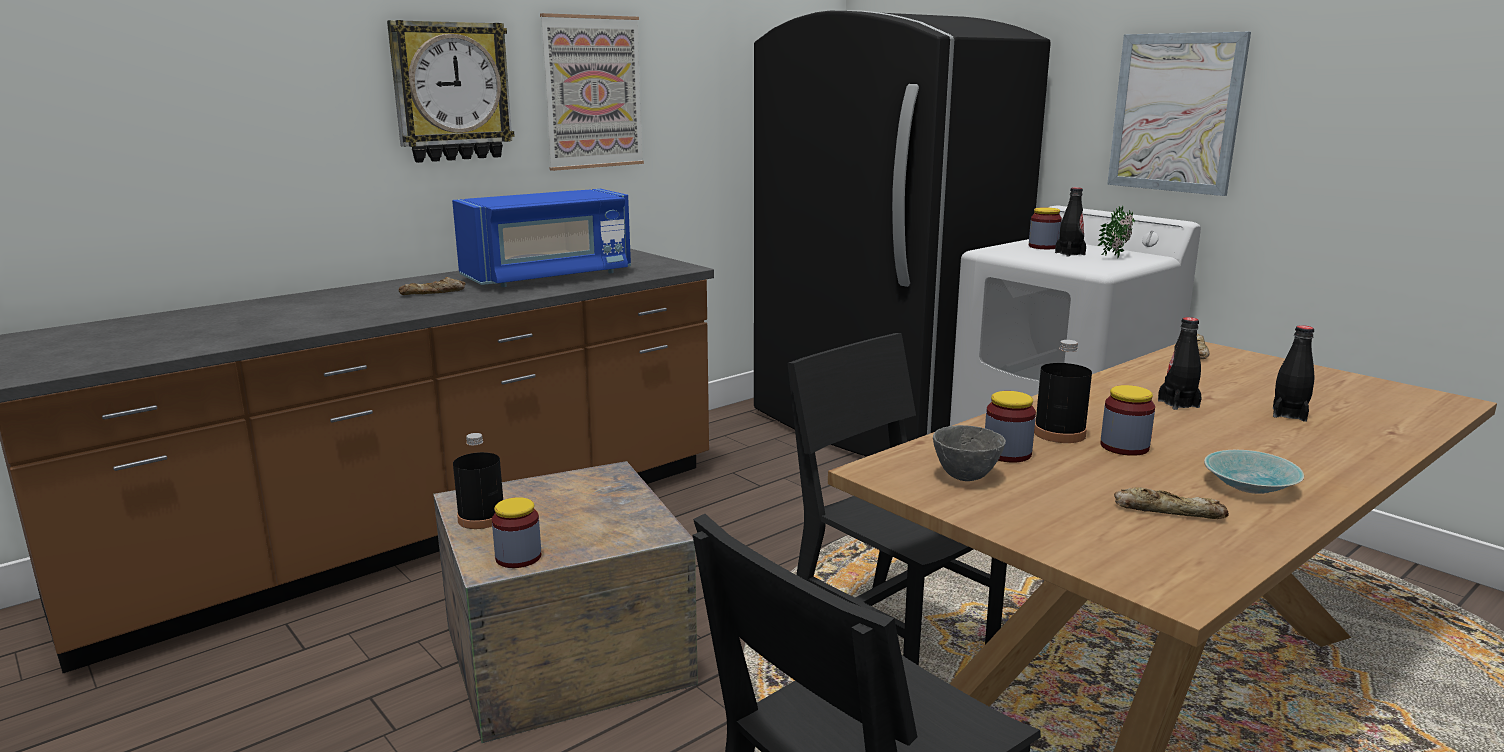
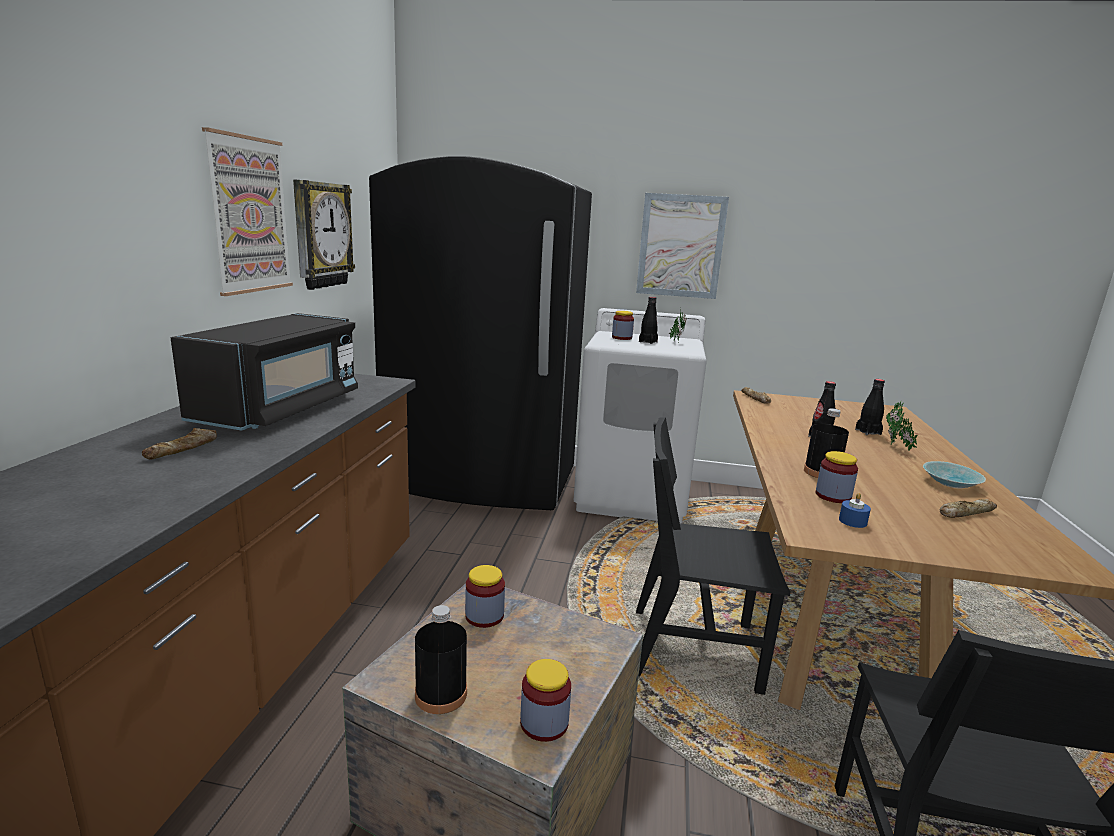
camera: 40 degrees left, 0 degrees up
(451, 92) = (124, 208): wall clock -> wall clock (321, 235)
(549, 277) = (281, 409): blue microwave -> black microwave
(964, 476) = (852, 521): grey bowl -> blue candle
(1124, 447) = (862, 473): jar -> jar (484, 616)
(1285, 438) = (896, 447): none -> potted plant

